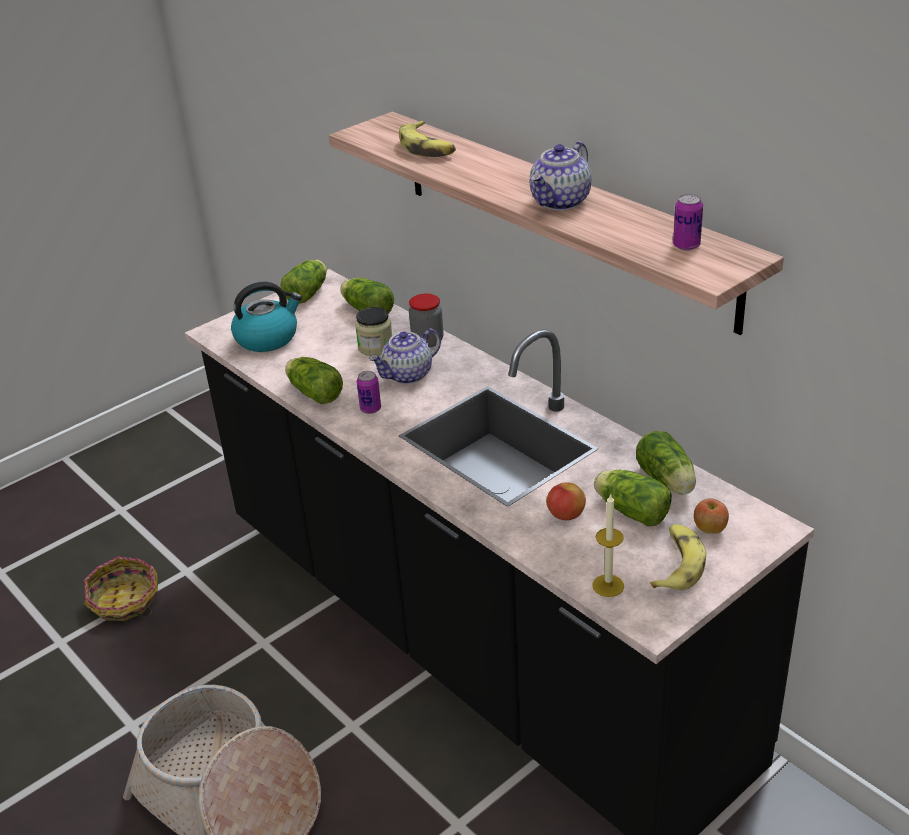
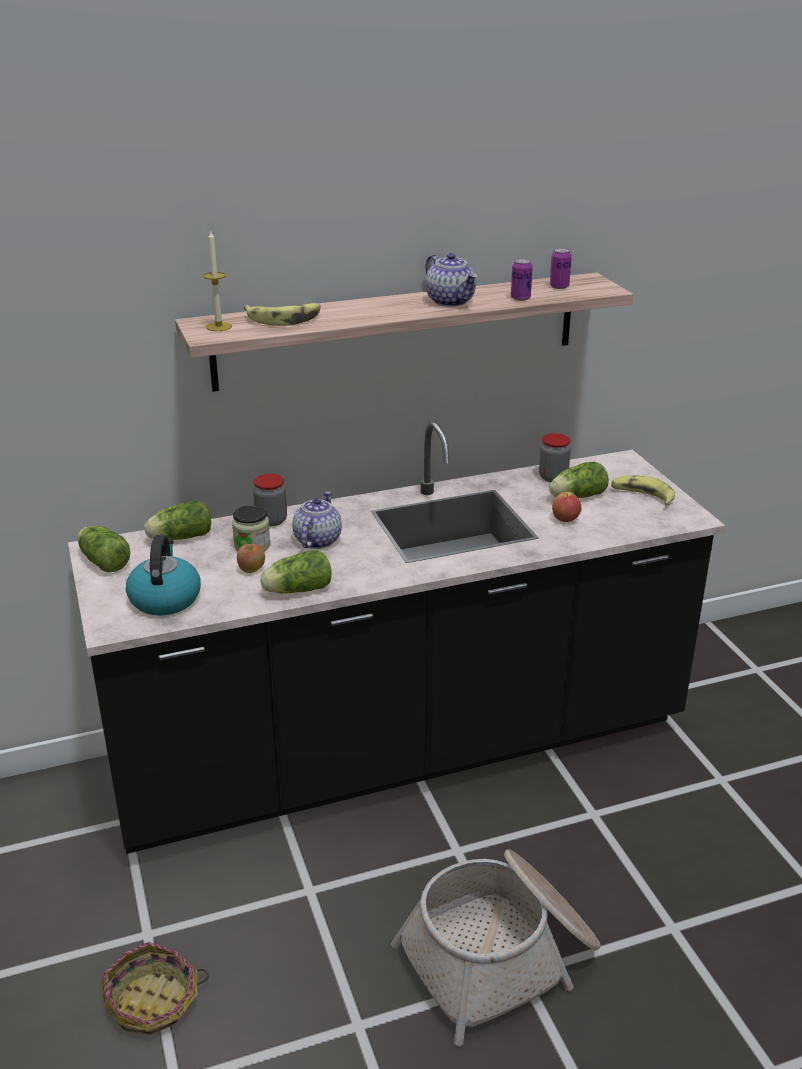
camera: 70 degrees left, 5 degrees down
(370, 409) = (353, 567): can -> can (520, 298)
(408, 375) = (317, 540): teapot -> teapot turned 150 degrees counterclockwise
(608, 585) = (650, 523): candle -> candle (219, 327)
(667, 482) = (553, 477): lettuce -> jar
(709, 529) = (613, 478): apple -> apple (252, 570)

